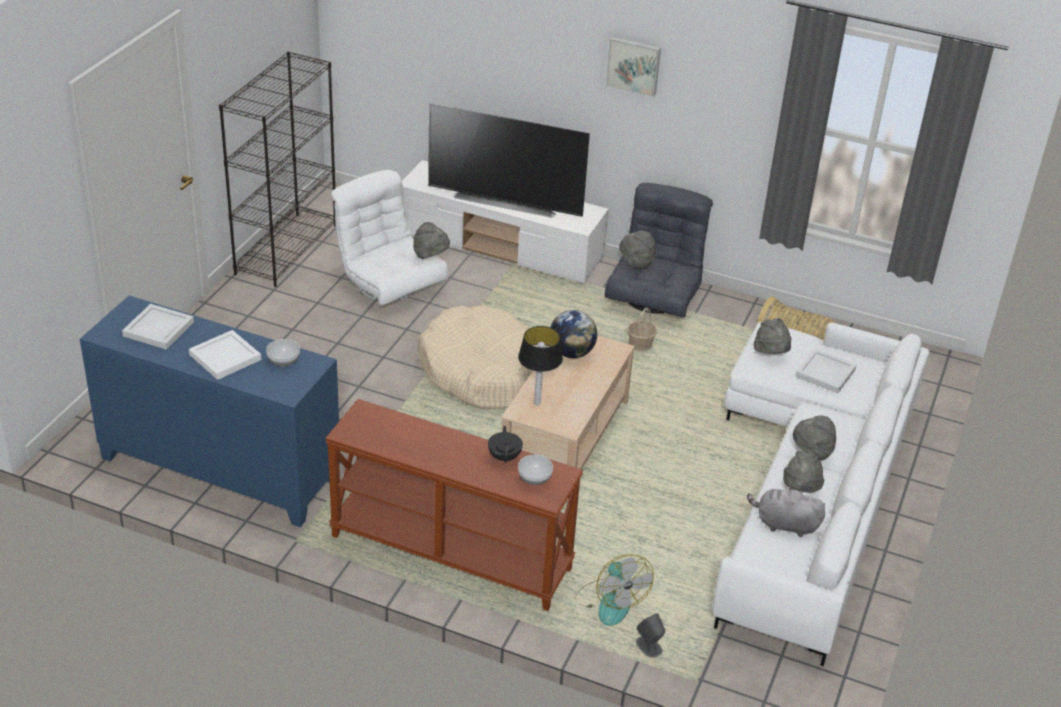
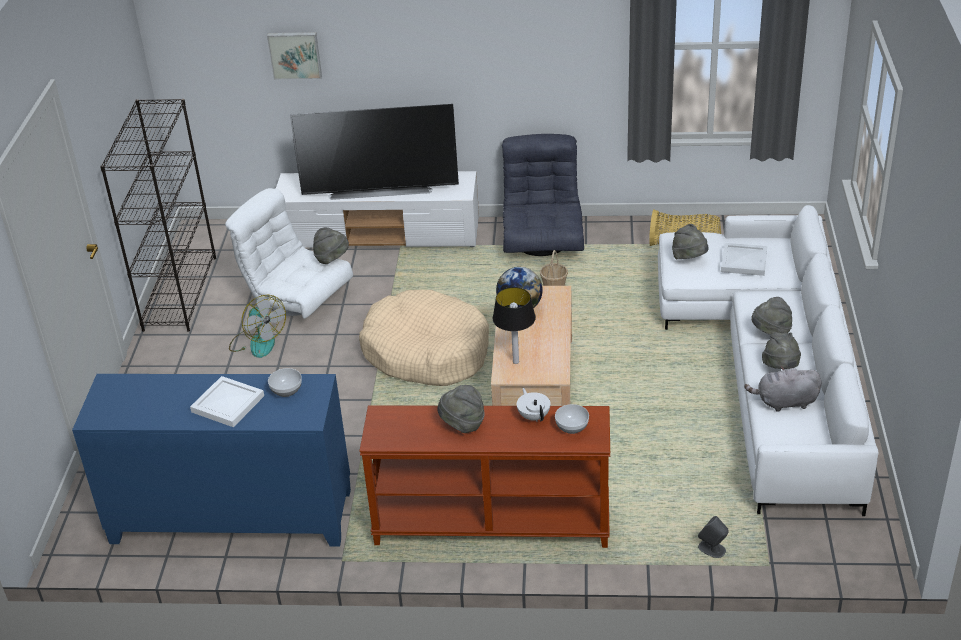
camera: 15 degrees left, 0 degrees up
(158, 328) = (145, 396): white tray -> none
(505, 456) = (534, 416): black teapot -> white teapot
(609, 602) = (656, 521): fan -> fan (258, 342)
(634, 65) = (478, 30): picture -> picture (295, 54)
(636, 262) = (520, 213): grey hat -> grey hat (462, 424)

